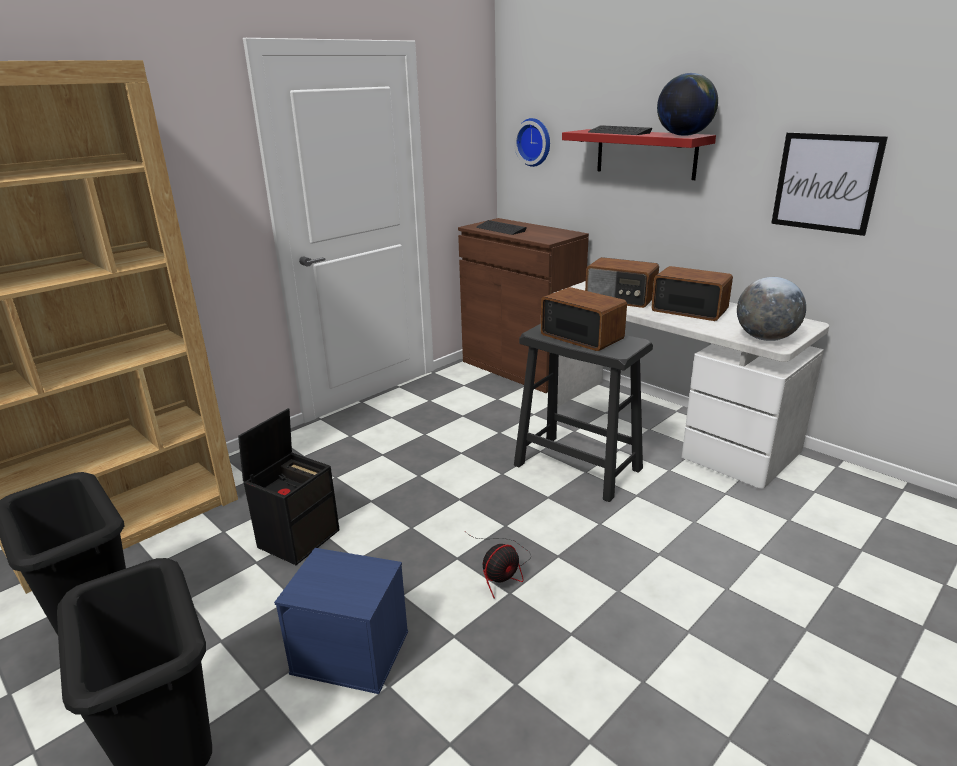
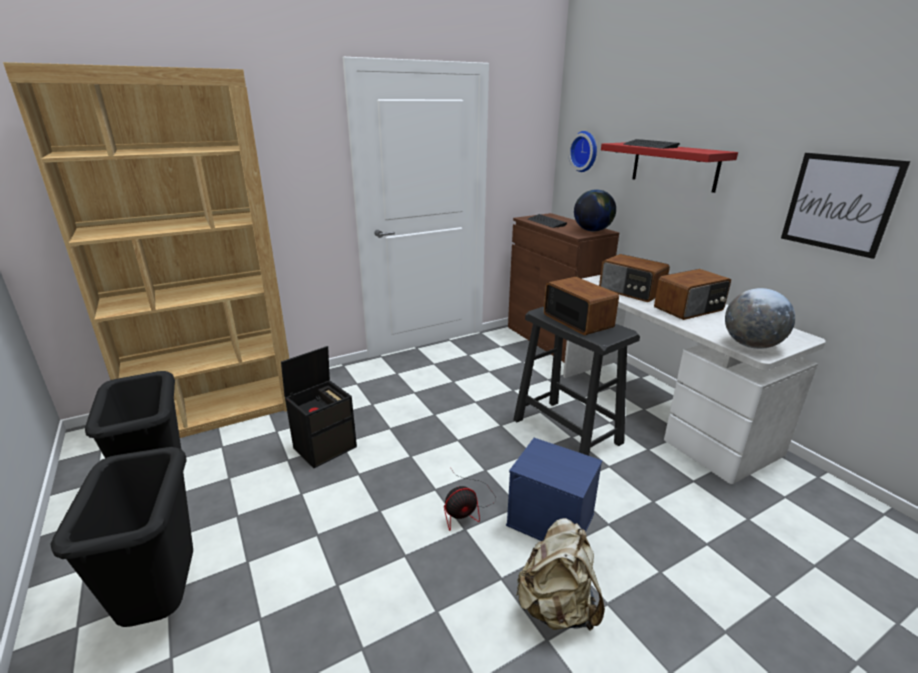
camera: 15 degrees right, 0 degrees up
(352, 651) = (323, 548): blue storage box -> blue storage box (551, 520)
(640, 647) = (557, 607): none -> beige backpack
(684, 135) = (705, 151): globe -> globe (592, 230)
(689, 310) = (689, 309): radio -> radio turned 105 degrees clockwise

